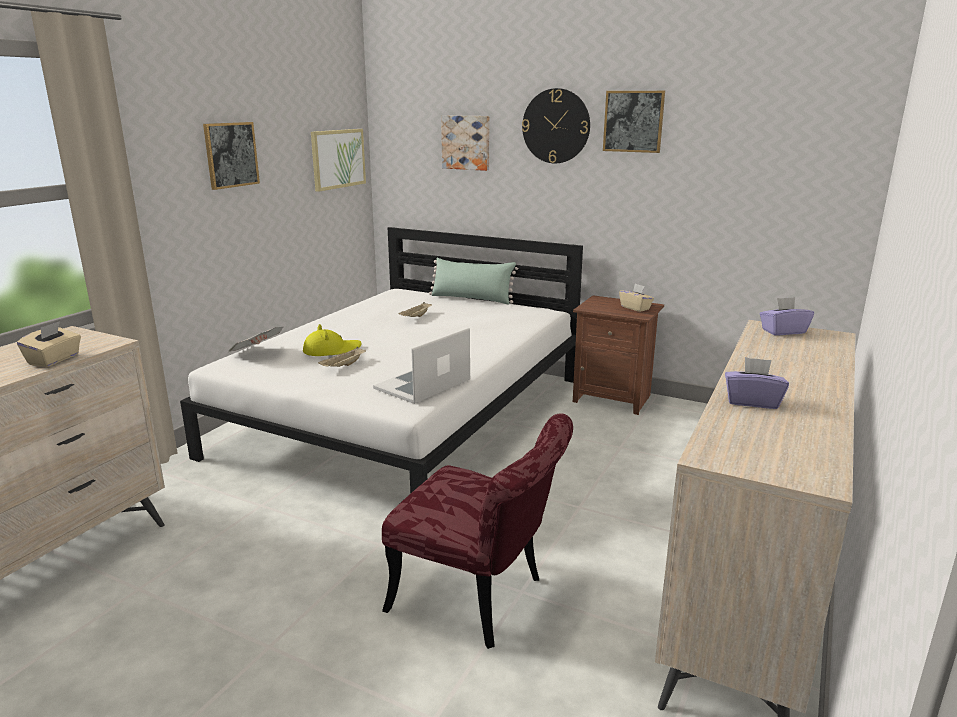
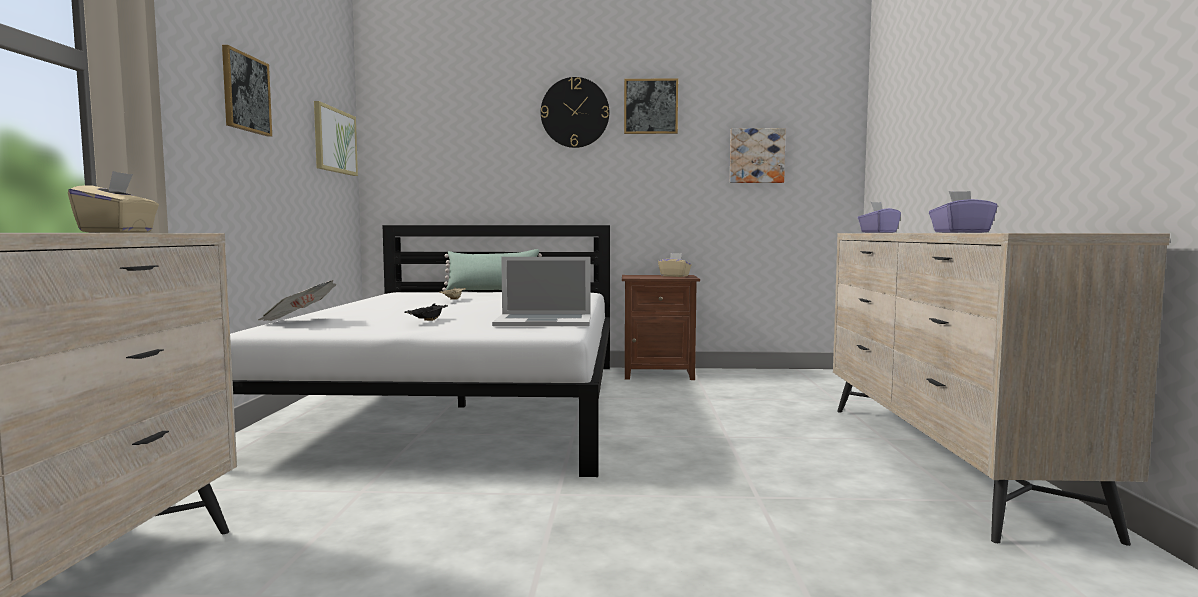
camera: 25 degrees left, 15 degrees down
(331, 350) = (393, 315): yellow hat -> none
(343, 366) = (427, 321): beige tray -> black tray
(423, 384) = (544, 321): laptop -> laptop turned 105 degrees counterclockwise
(466, 142) = (478, 131): picture -> picture (756, 156)
(480, 599) = (725, 510): red chair -> none

